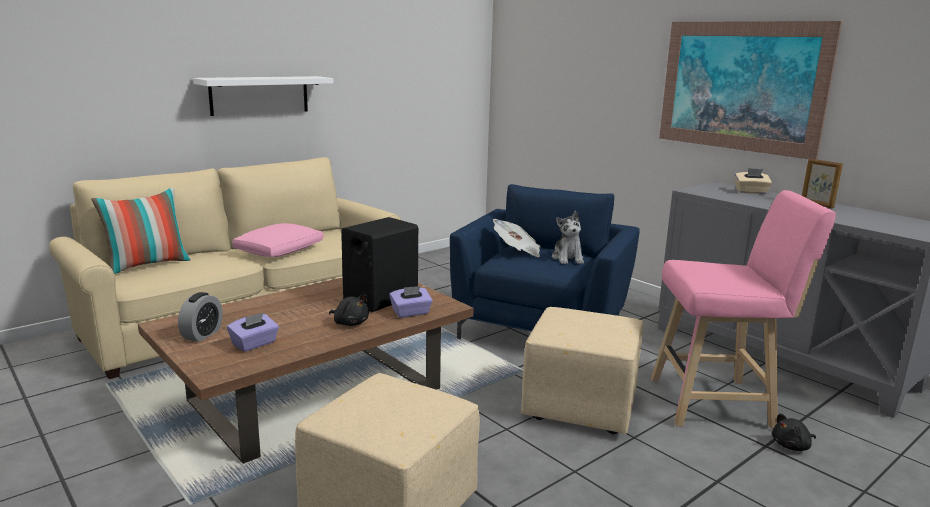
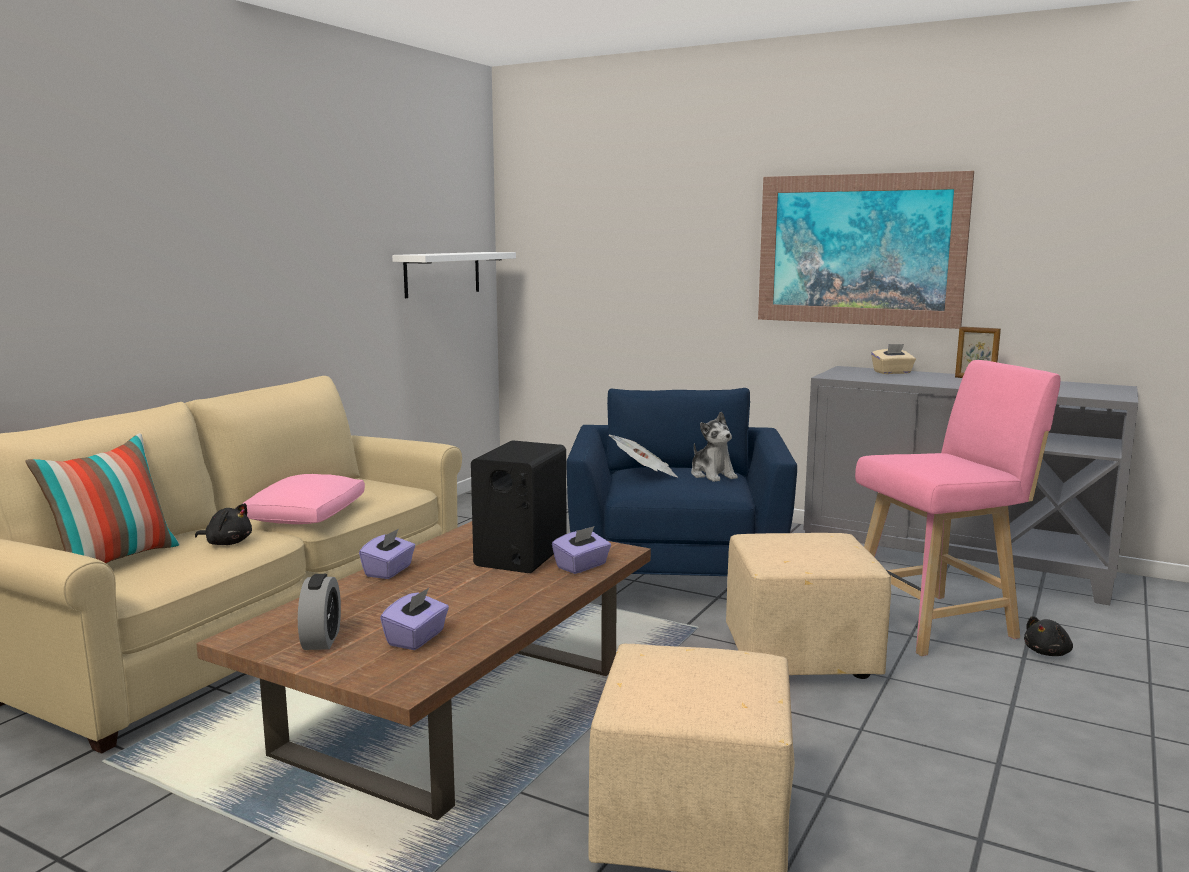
camera: 20 degrees left, 5 degrees down
(259, 95) = (225, 289): white shelf -> white shelf (442, 274)
(289, 296) = (389, 571): none -> purple tissue box
(350, 323) = (517, 591): black plush toy -> black plush toy (227, 543)

